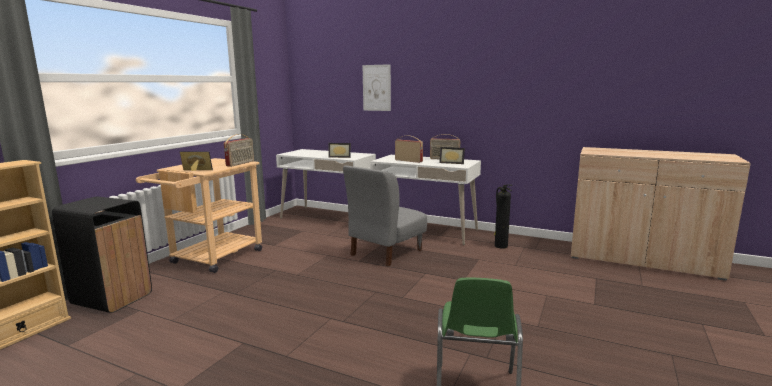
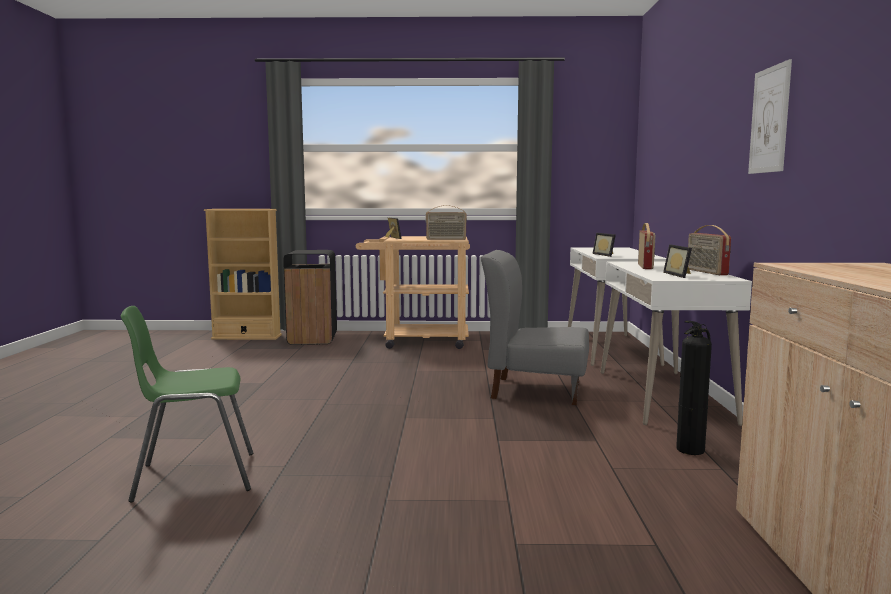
camera: 65 degrees right, 5 degrees down
(376, 88) = (683, 149): picture -> picture (769, 120)

